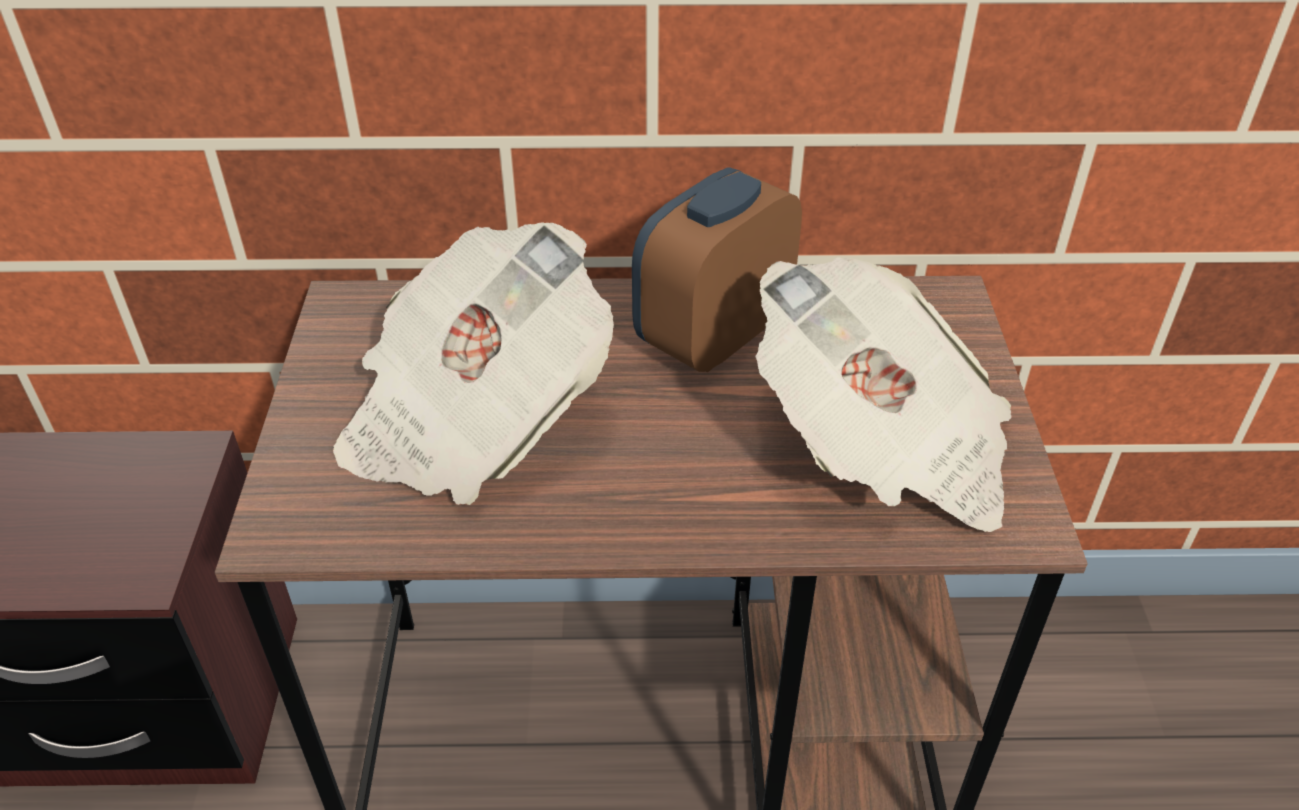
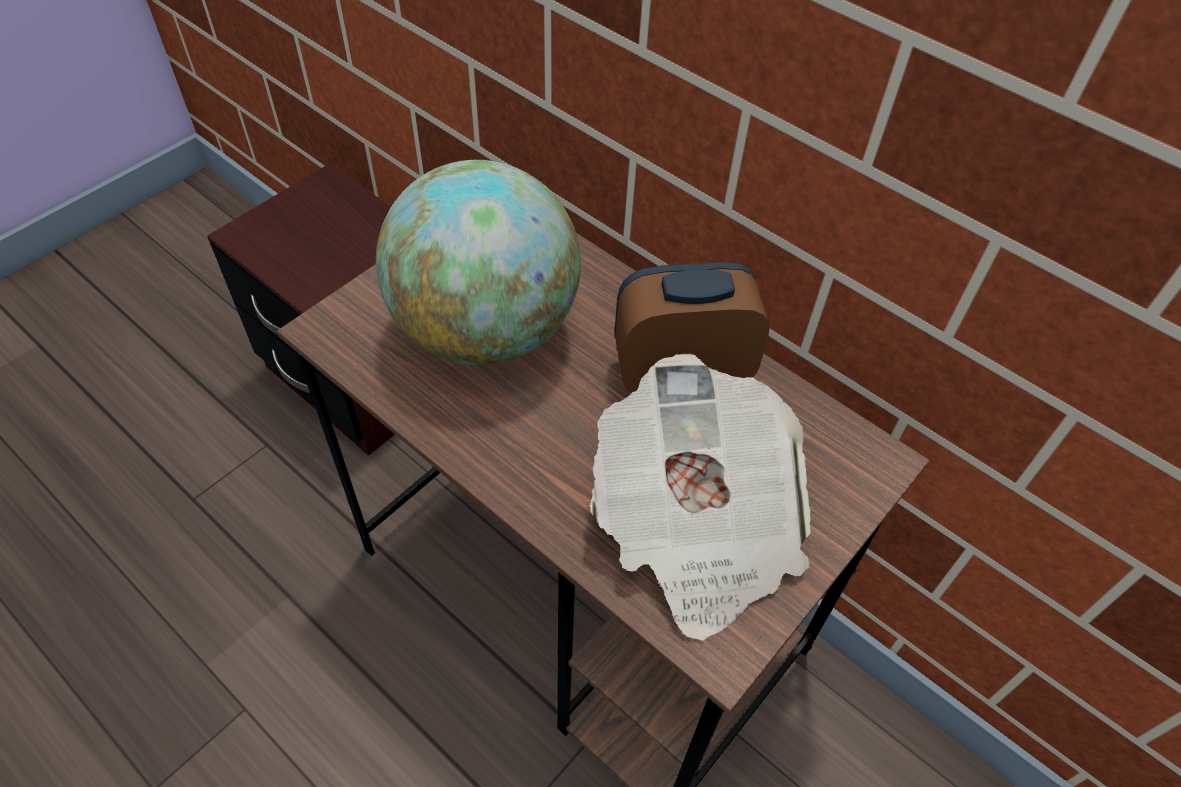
camera: 40 degrees right, 10 degrees up
(473, 417) = (485, 330): newspaper -> globe

